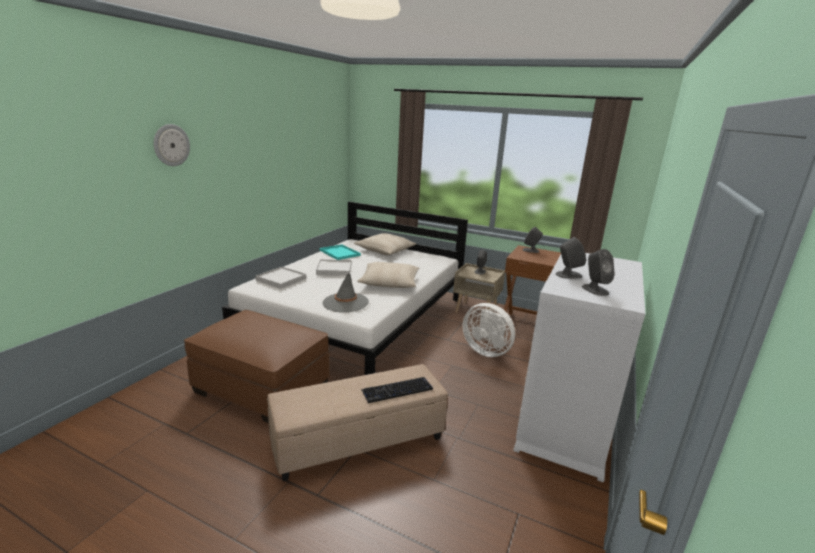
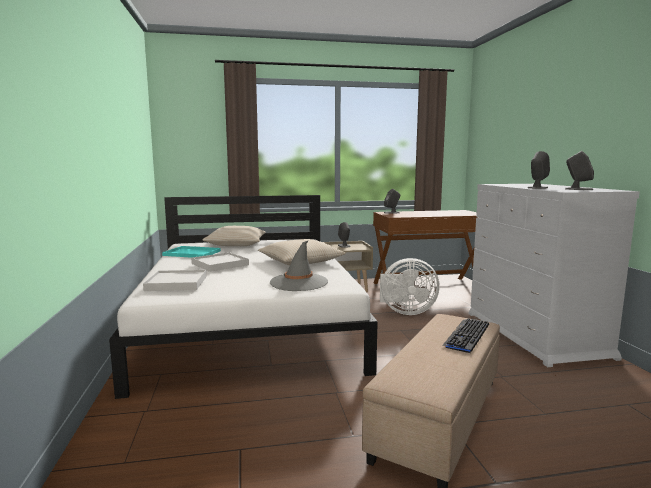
camera: 35 degrees left, 10 degrees down
(171, 145) = (41, 65): wall clock -> none
(263, 388) = (255, 421): brown ottoman -> none

